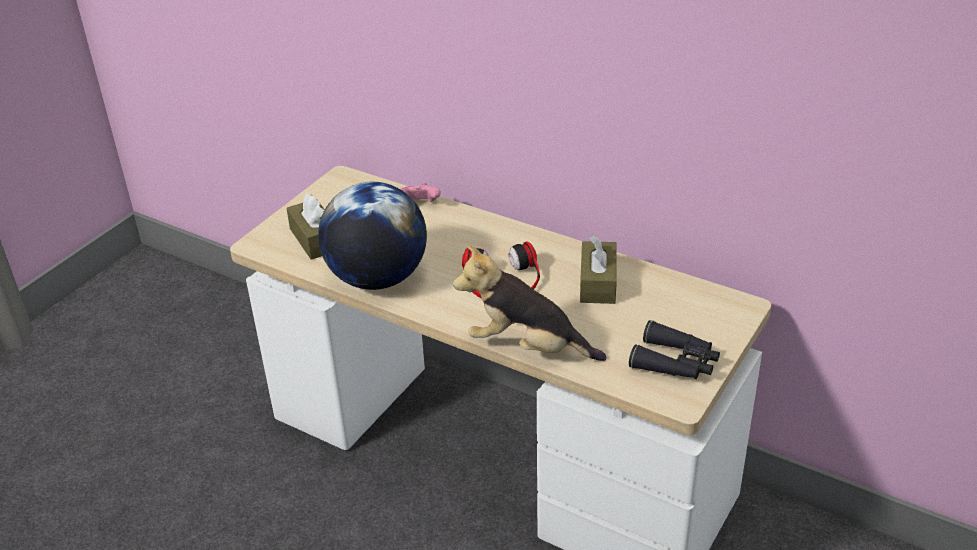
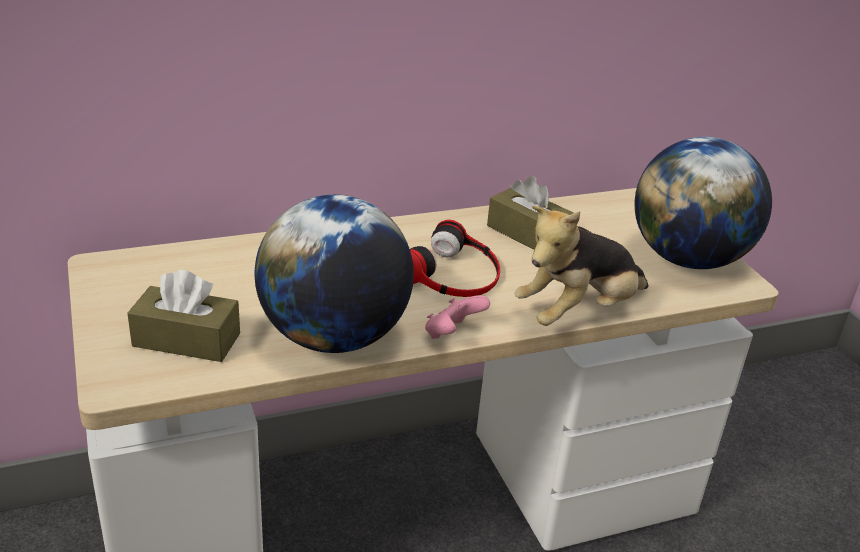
camera: 55 degrees left, 5 degrees down
(419, 205) = (246, 250): pink game controller -> pink game controller (452, 334)
(676, 362) = (688, 259): black binoculars -> globe

